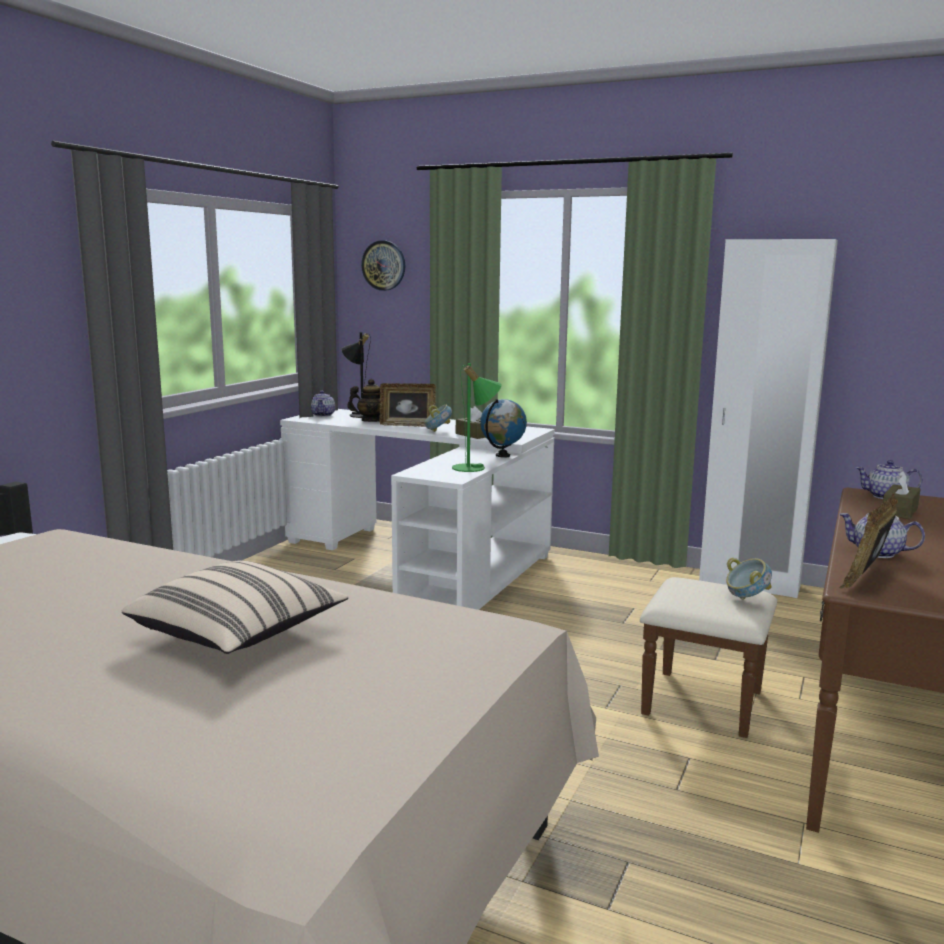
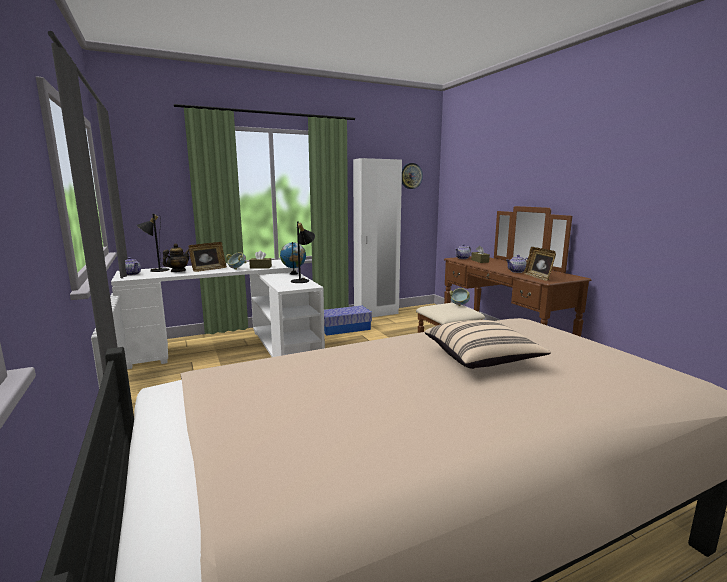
camera: 50 degrees left, 0 degrees up
(384, 265) = (144, 169): wall clock -> wall clock (411, 176)
(475, 468) = (302, 280): green table lamp -> black table lamp
(632, 588) = (345, 328): none -> storage box

